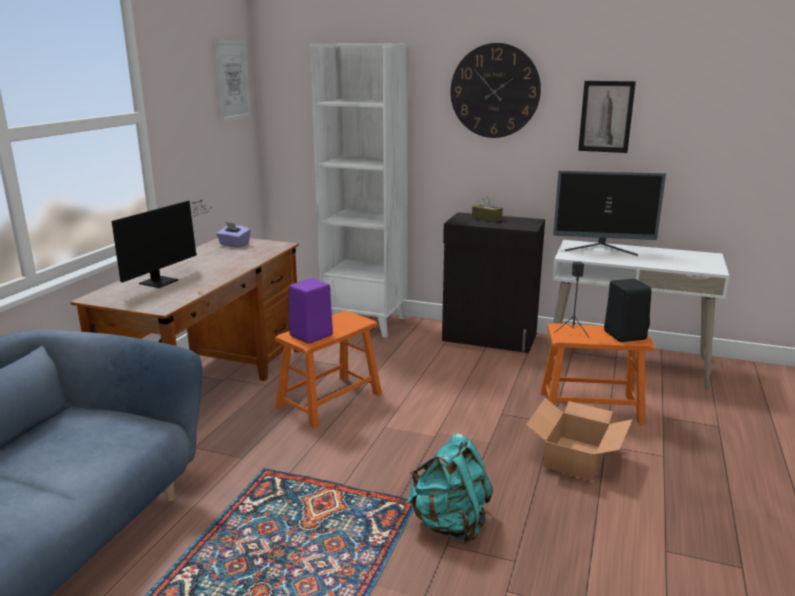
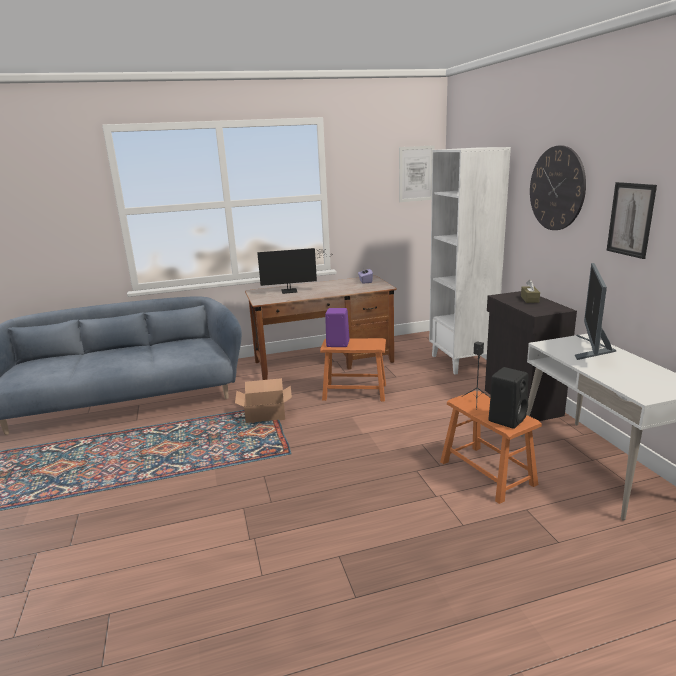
camera: 55 degrees right, 0 degrees up
(450, 524) = (282, 470): turquoise backpack -> none
(574, 458) = (405, 488): cardboard box -> cardboard box (265, 414)
(602, 249) = (592, 349): monitor -> monitor turned 45 degrees clockwise

